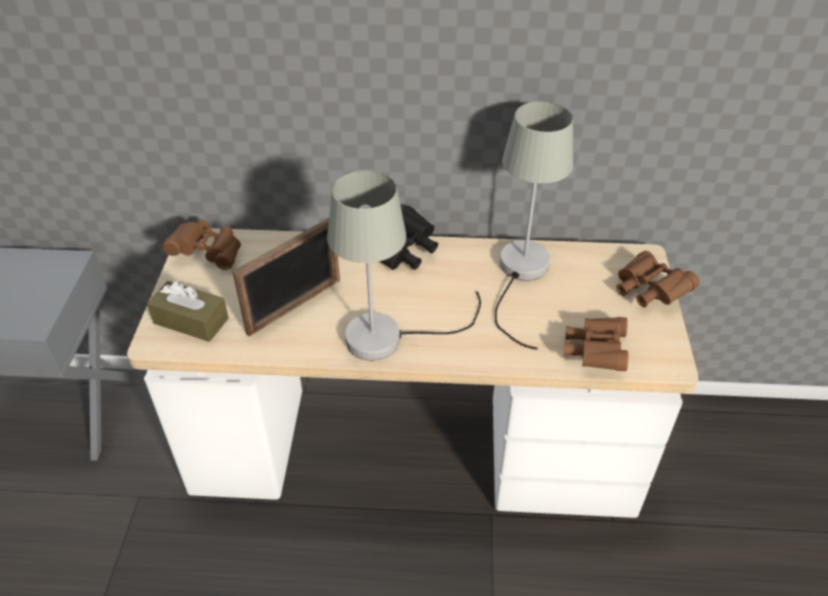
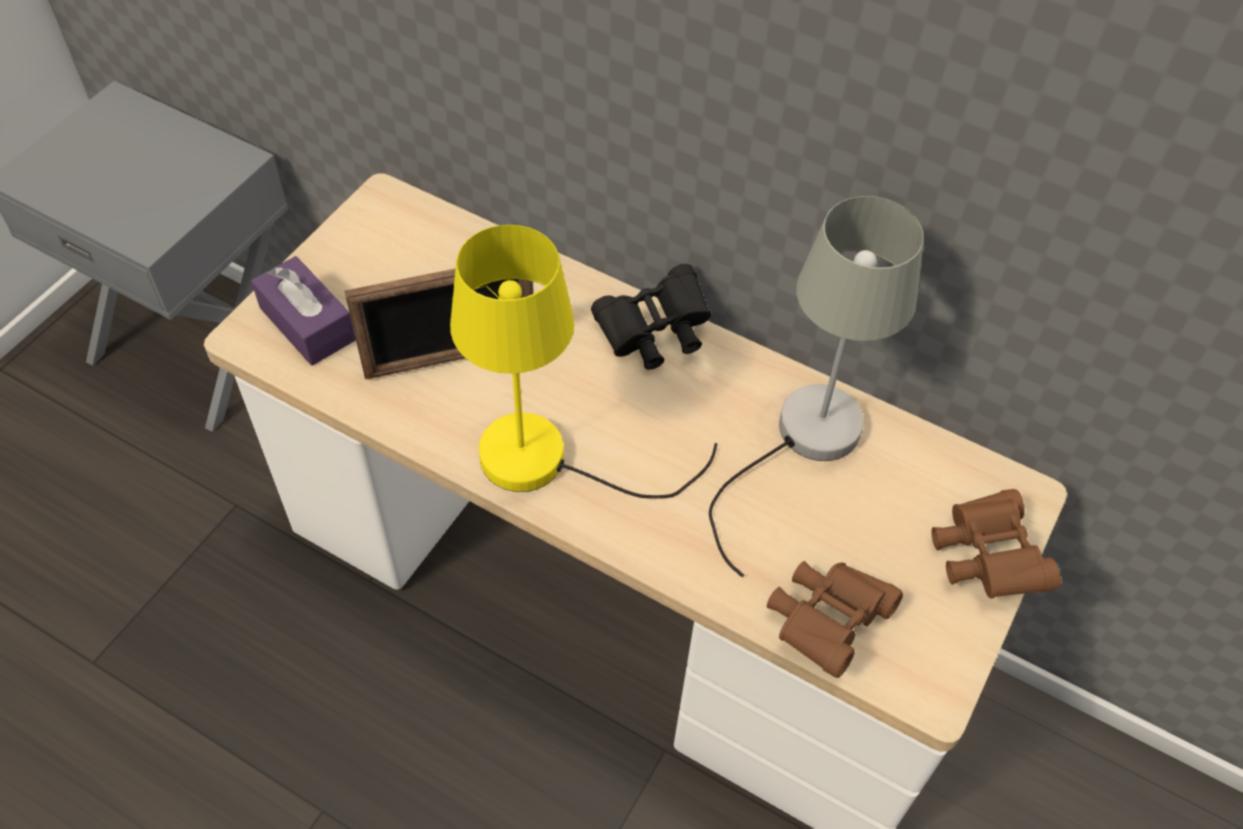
camera: 25 degrees right, 10 degrees up
(191, 321) = (307, 324): brown tissue box -> purple tissue box
(208, 253) = (388, 227): brown binoculars -> none
(390, 336) = (549, 461): grey table lamp -> yellow table lamp

